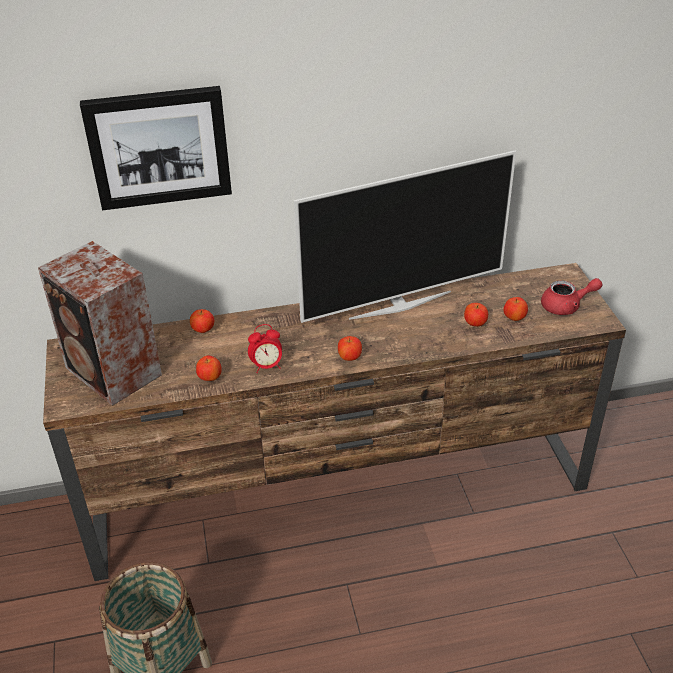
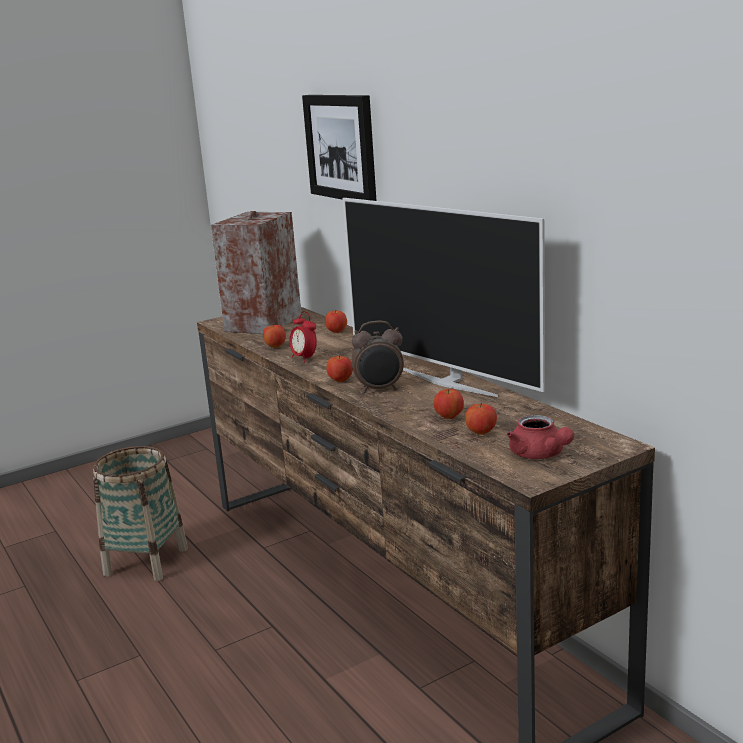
camera: 70 degrees right, 20 degrees down
(389, 342) = (380, 389): none -> alarm clock

